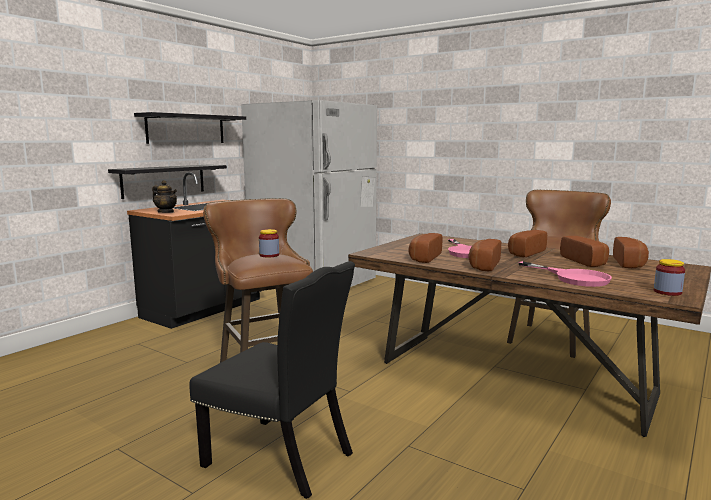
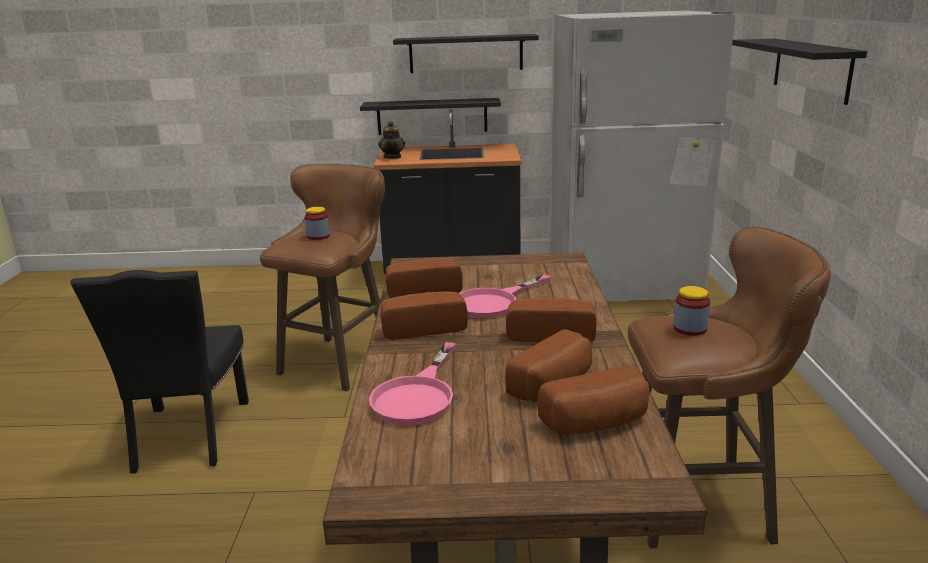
camera: 55 degrees right, 10 degrees up
(440, 131) = (811, 69): none -> black shelf
(667, 292) = (403, 480): jar -> jar (690, 329)

